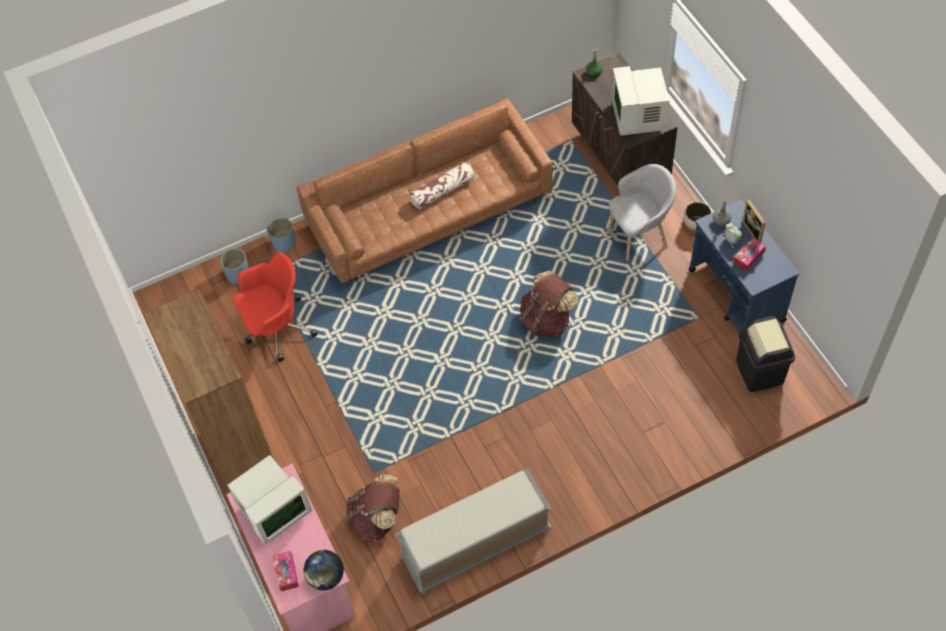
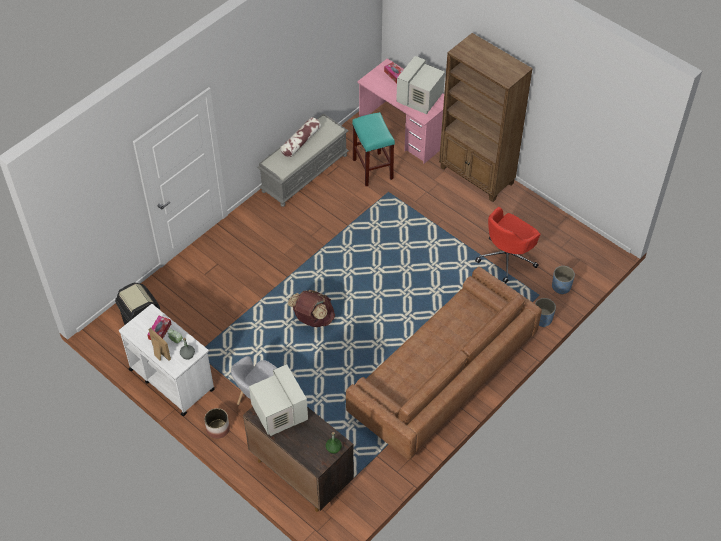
camera: 155 degrees right, 5 degrees down
(326, 577) = (371, 79): globe -> none
(377, 519) = (372, 169): brown backpack -> turquoise stool
(443, 191) = (429, 358): pillow -> pillow (300, 142)
(737, 296) = (171, 379): blue cart -> white cart

